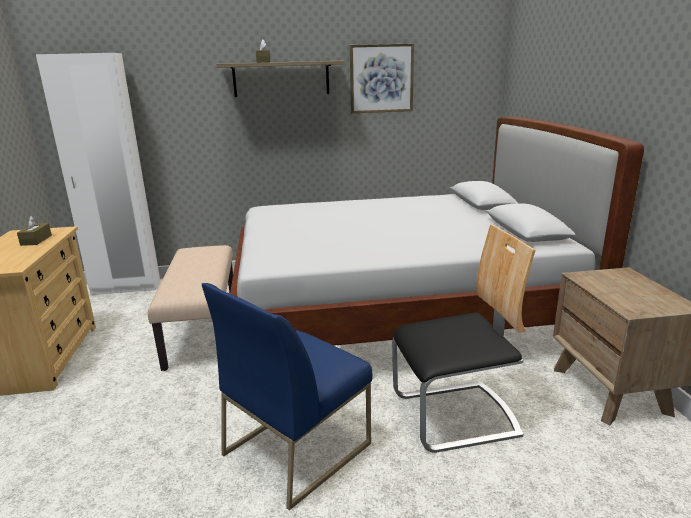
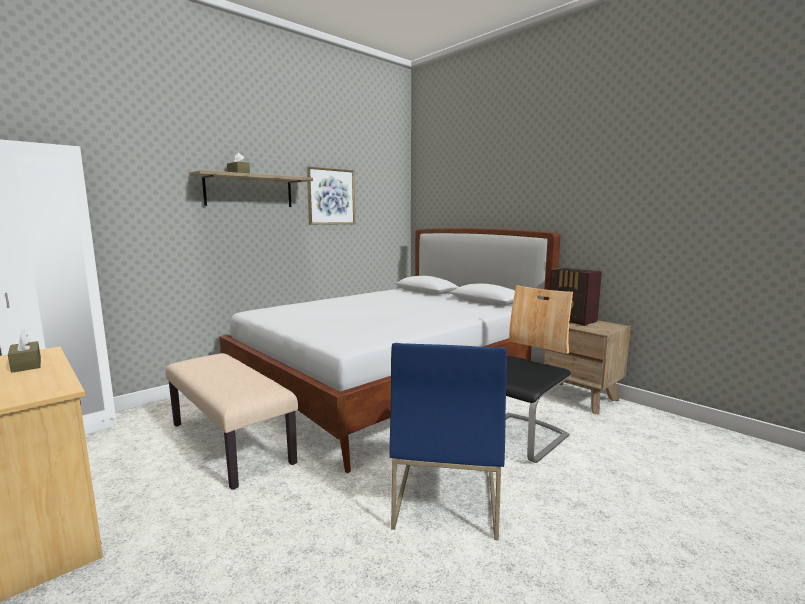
camera: 35 degrees left, 10 degrees down
(622, 282) = (572, 320): none -> radio

